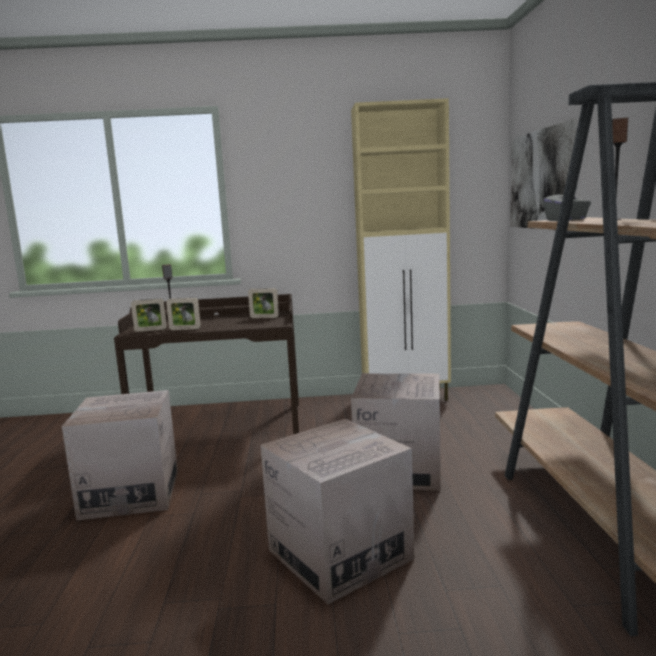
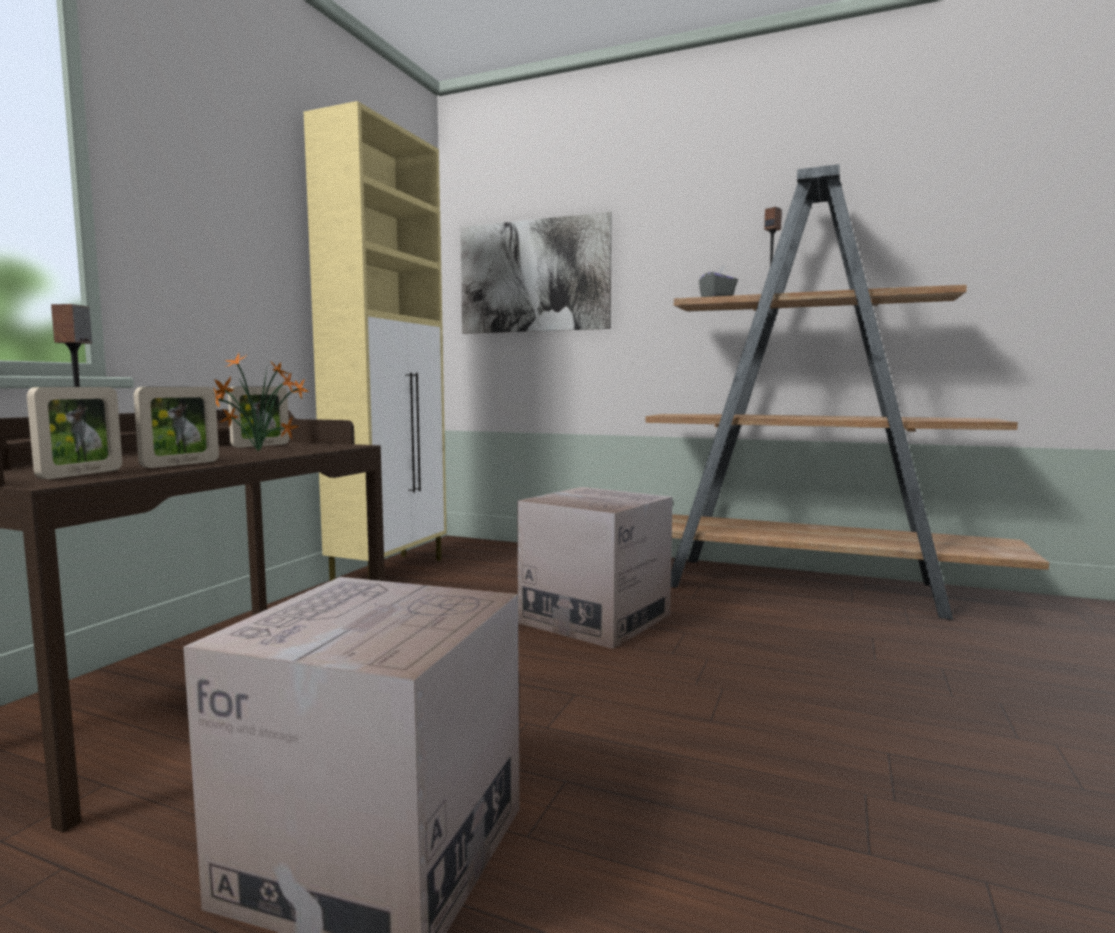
camera: 65 degrees left, 5 degrees down
(237, 323) = (257, 452): none -> potted plant
(340, 554) = (782, 691): cardboard box -> none

